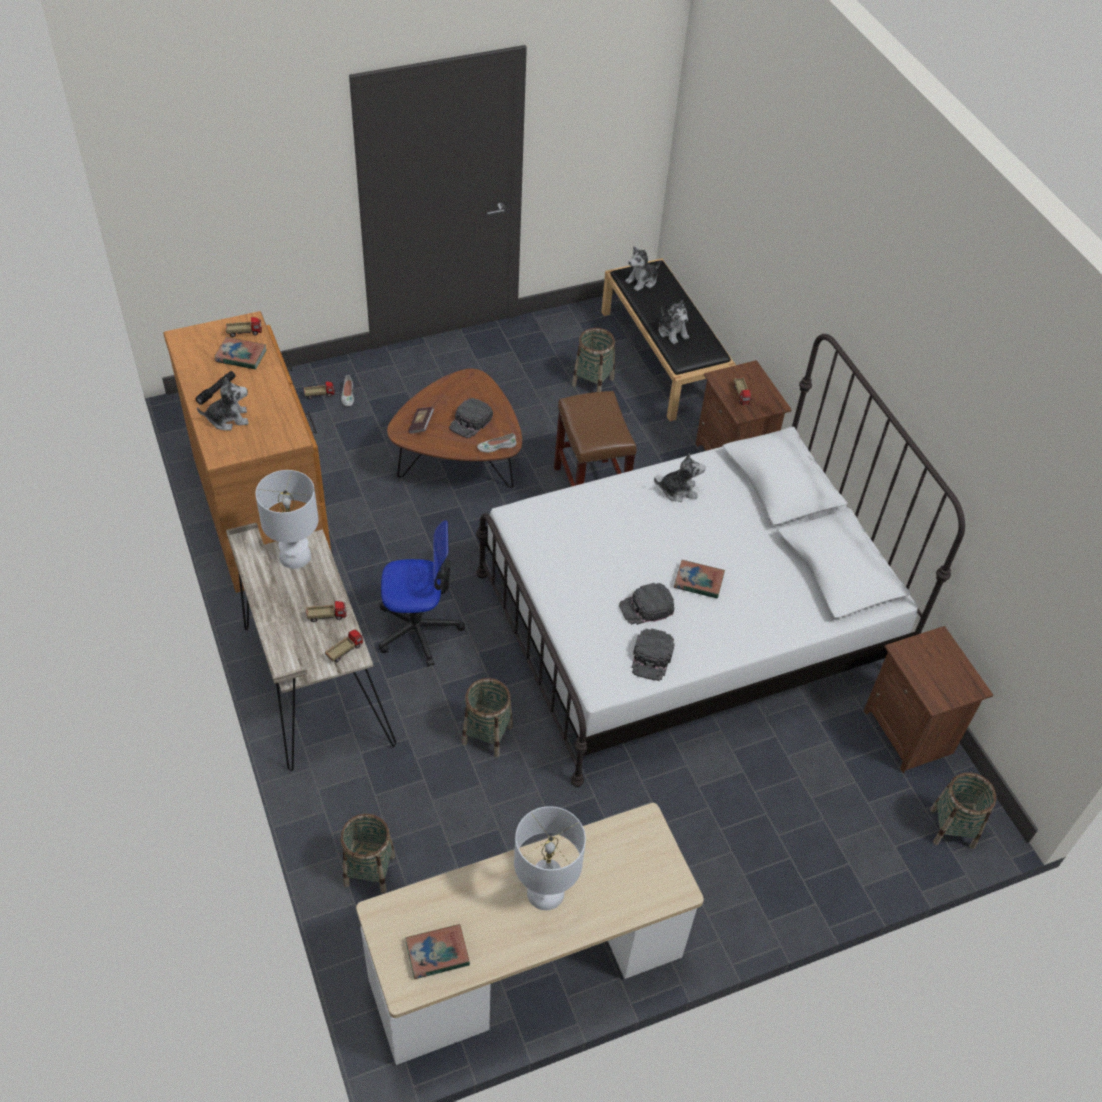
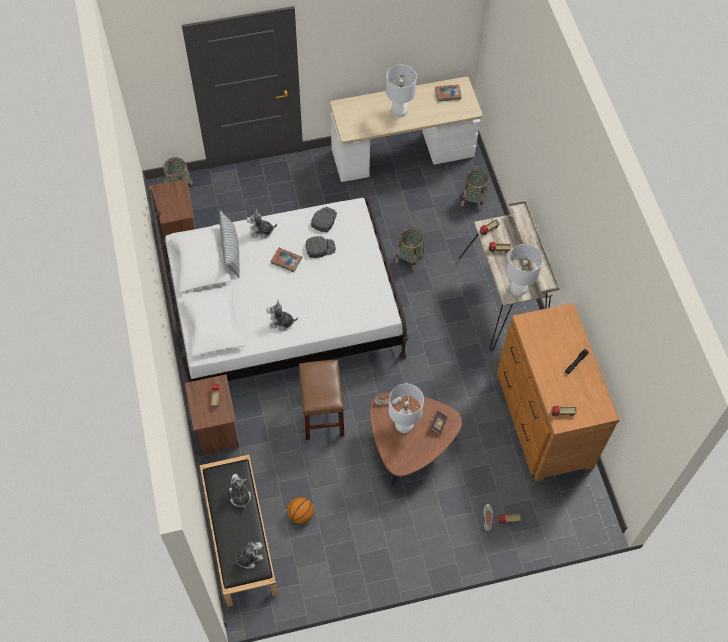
camera: 170 degrees left, 10 degrees up
(228, 419) = (565, 339): plush toy -> plush toy (261, 231)
(241, 356) = (563, 391): book -> none
(418, 629) = (444, 323): office chair -> none
(470, 422) = (403, 424): black cap -> white table lamp
(592, 382) = (301, 515): basket -> basketball
(796, 588) = (231, 252): none -> pillow

